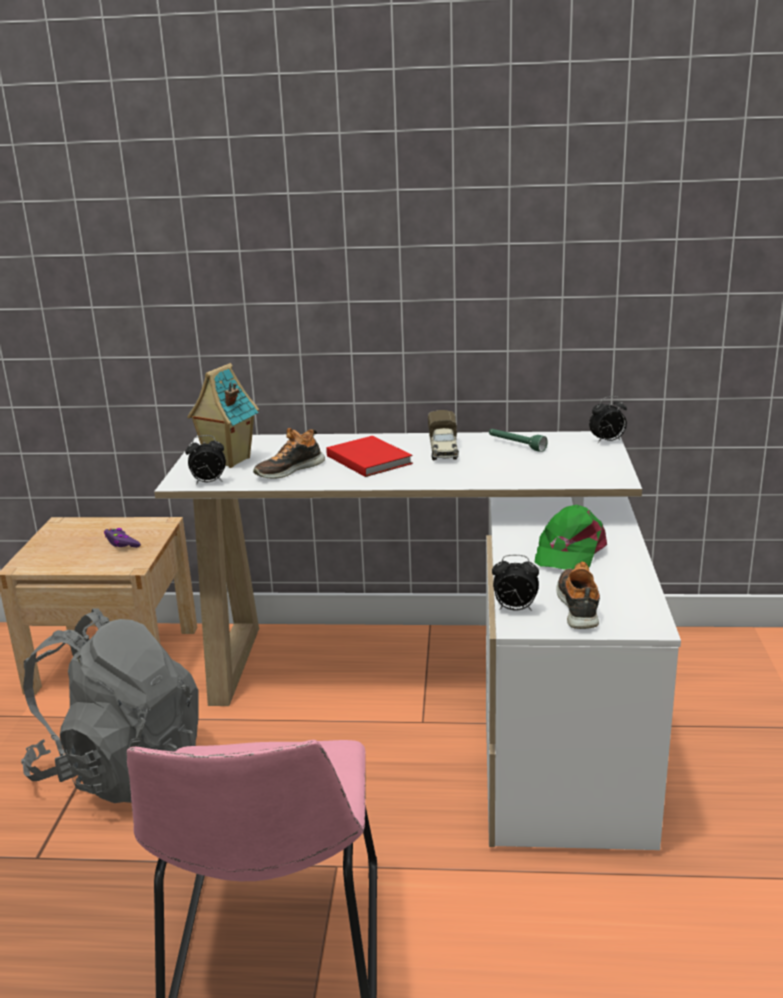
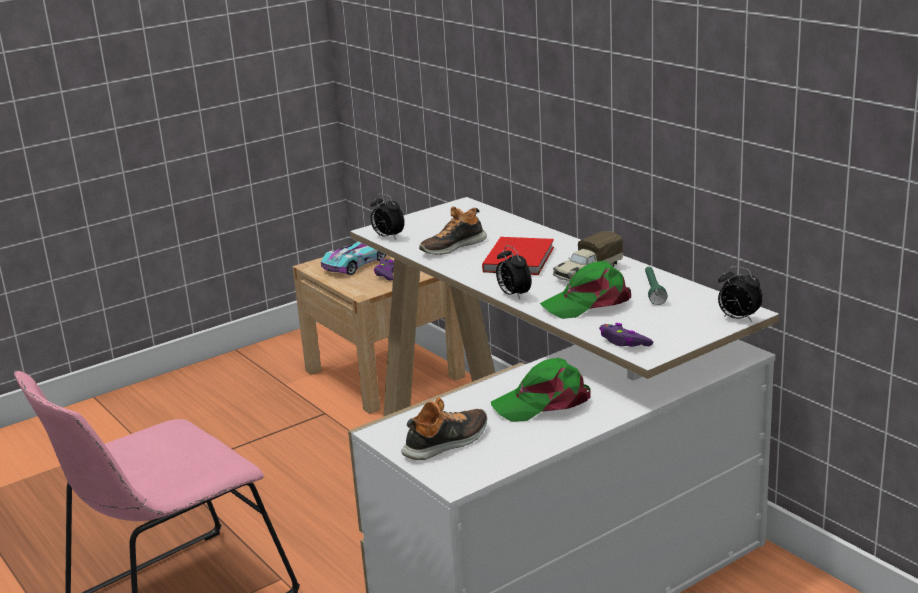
camera: 50 degrees right, 0 degrees up
(69, 547) = (356, 264): none -> toy car
(121, 769) = (278, 447): grey backpack -> none
(227, 461) = (435, 224): toy house -> none
(289, 470) = (452, 246): shoe -> shoe turned 45 degrees counterclockwise
(497, 467) = (588, 303): none -> green cap
(514, 609) = (405, 421): alarm clock -> alarm clock (513, 295)
(585, 479) = (624, 342): none -> purple game controller

